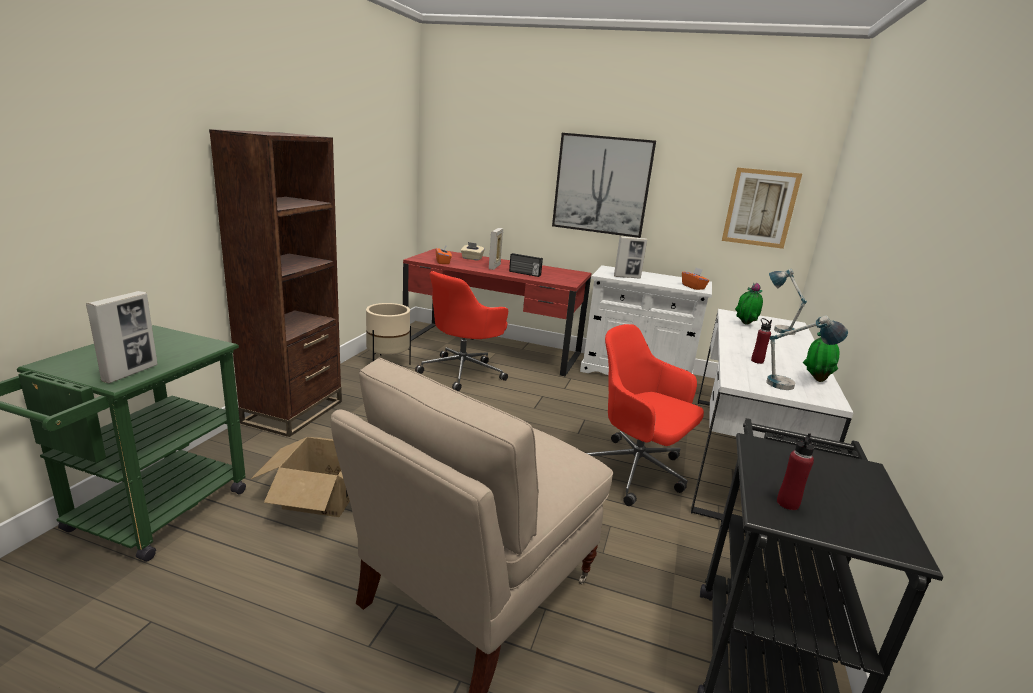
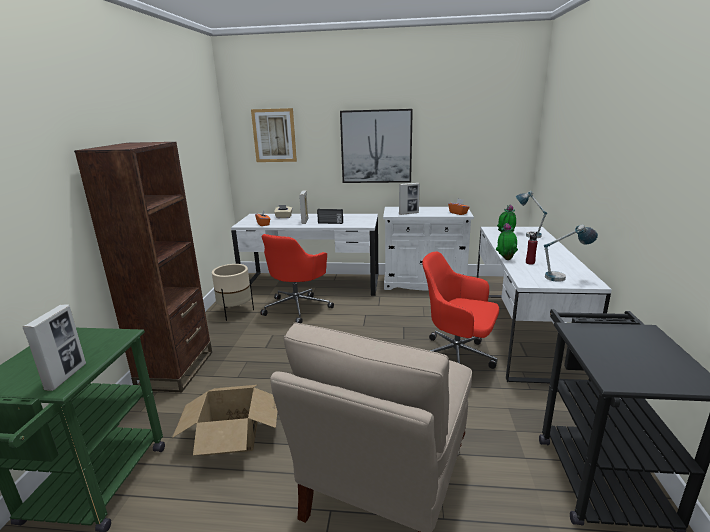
camera: 10 degrees left, 0 degrees up
(492, 348) = (311, 283): red desk -> white desk
(760, 208) = (494, 148): picture -> picture (274, 135)
(787, 503) = (619, 370): red bottle -> none
(816, 379) = (575, 269): potted plant -> potted plant (505, 259)

